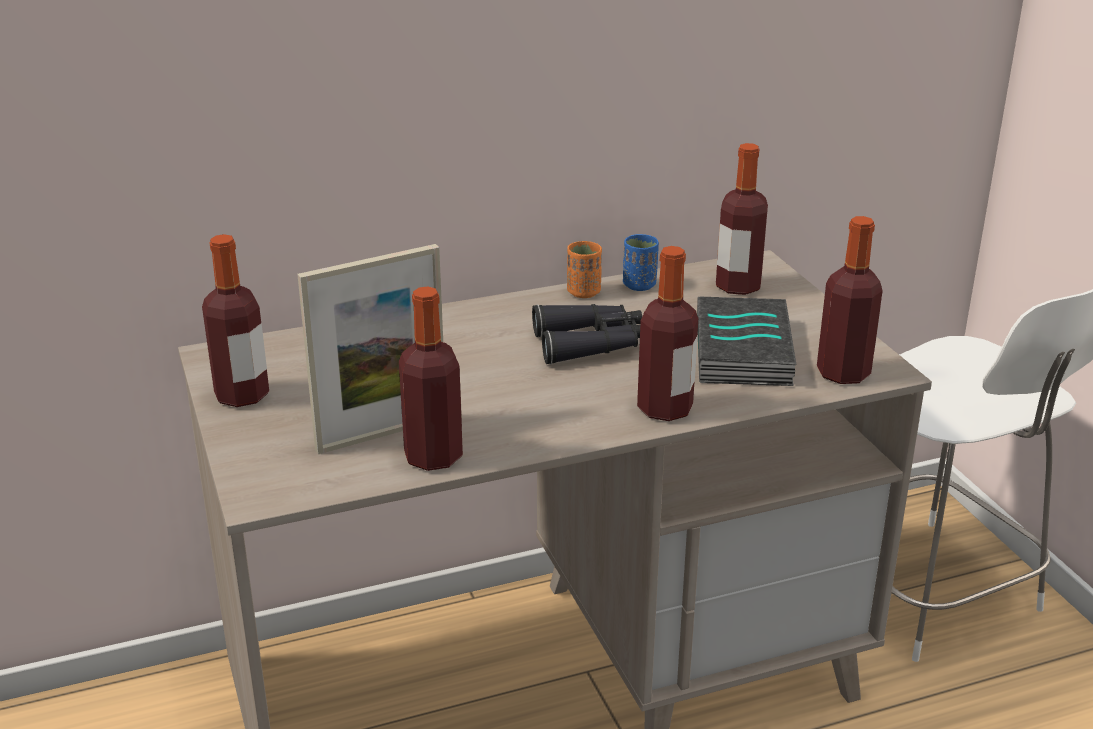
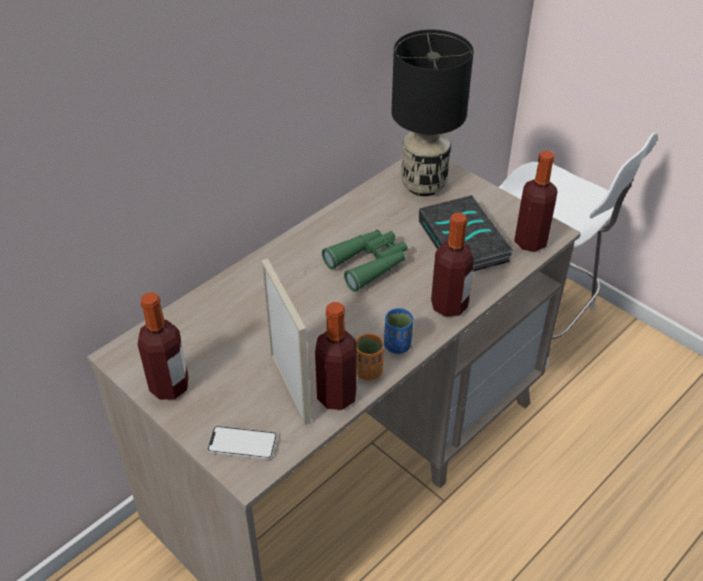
camera: 25 degrees left, 15 degrees up
(277, 469) = (242, 444): none -> phone
(382, 434) = (290, 388): picture frame -> picture frame turned 60 degrees counterclockwise
(583, 292) = (333, 218): orange cup -> orange cup (368, 371)
(591, 344) = (369, 264): black binoculars -> green binoculars
(639, 285) = (364, 201): blue cup -> blue cup (397, 345)
(738, 286) = (424, 184): bottle -> black table lamp

